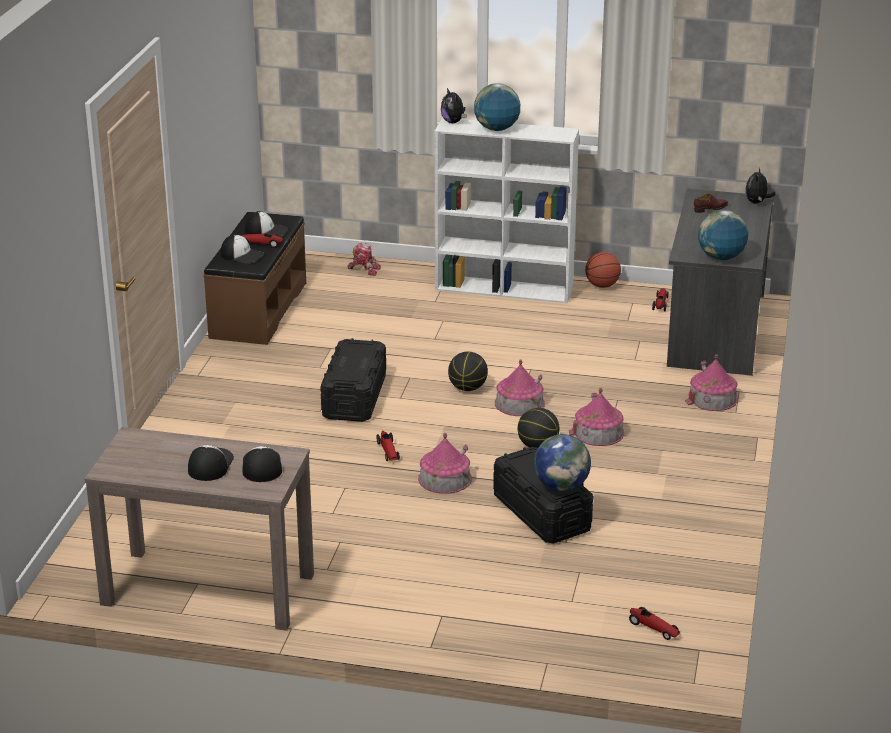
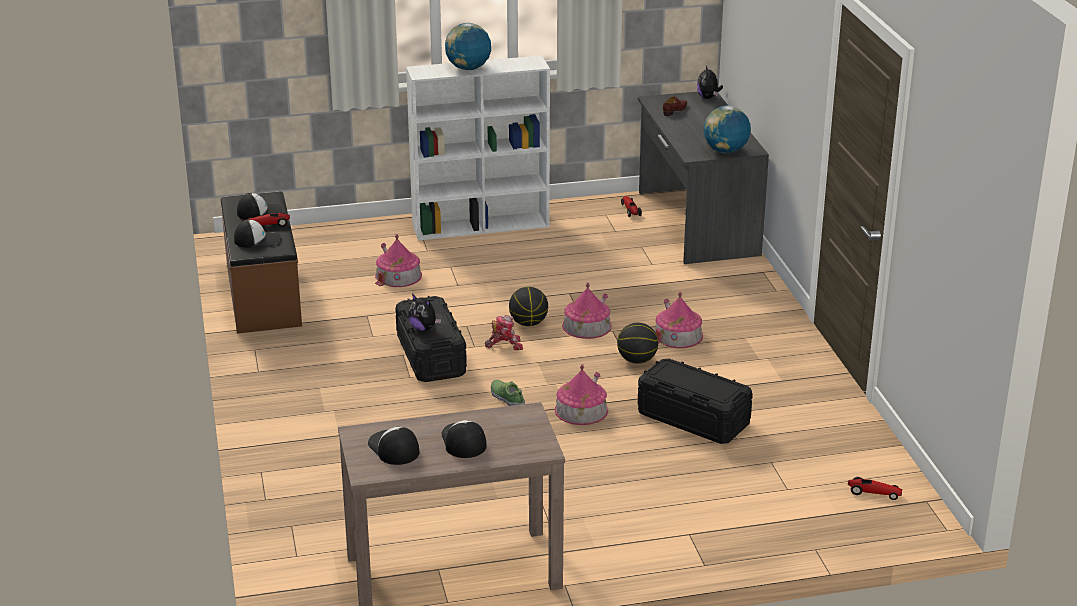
camera: 25 degrees left, 0 degrees up
(261, 466) = (513, 430): cap -> cap (393, 448)
(364, 269) = (333, 235): toy robot -> toy robot (504, 344)
(388, 451) = (507, 398): toy car -> shoe
(453, 122) = (421, 69): plush toy -> plush toy (423, 328)
(561, 486) = (721, 387): globe -> none
(602, 285) = (566, 204): basketball -> none
(712, 398) = (746, 282): toy house -> toy house (398, 276)

